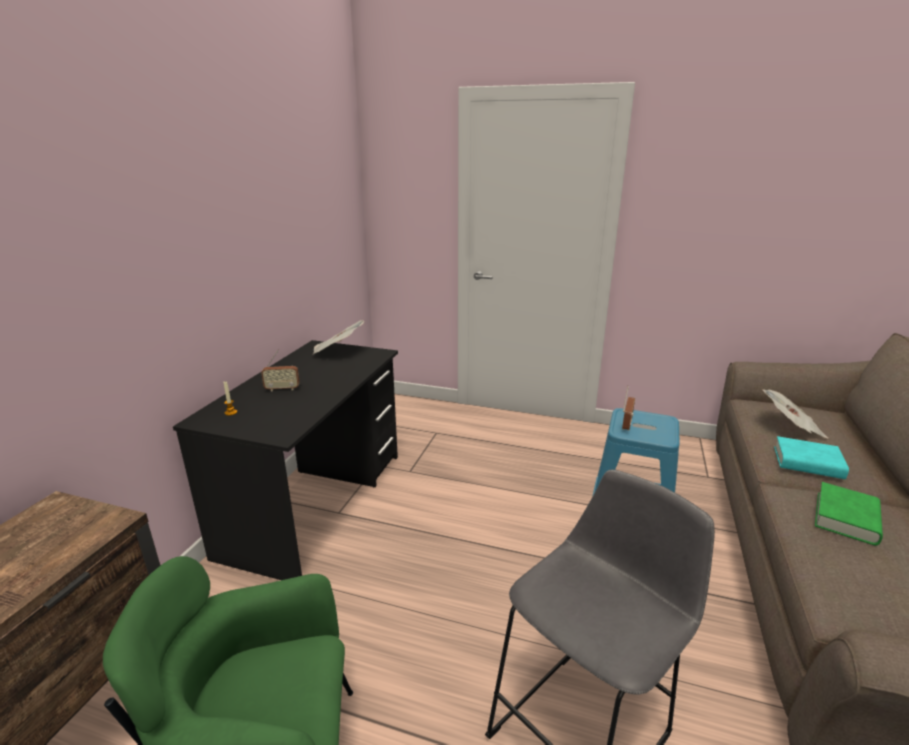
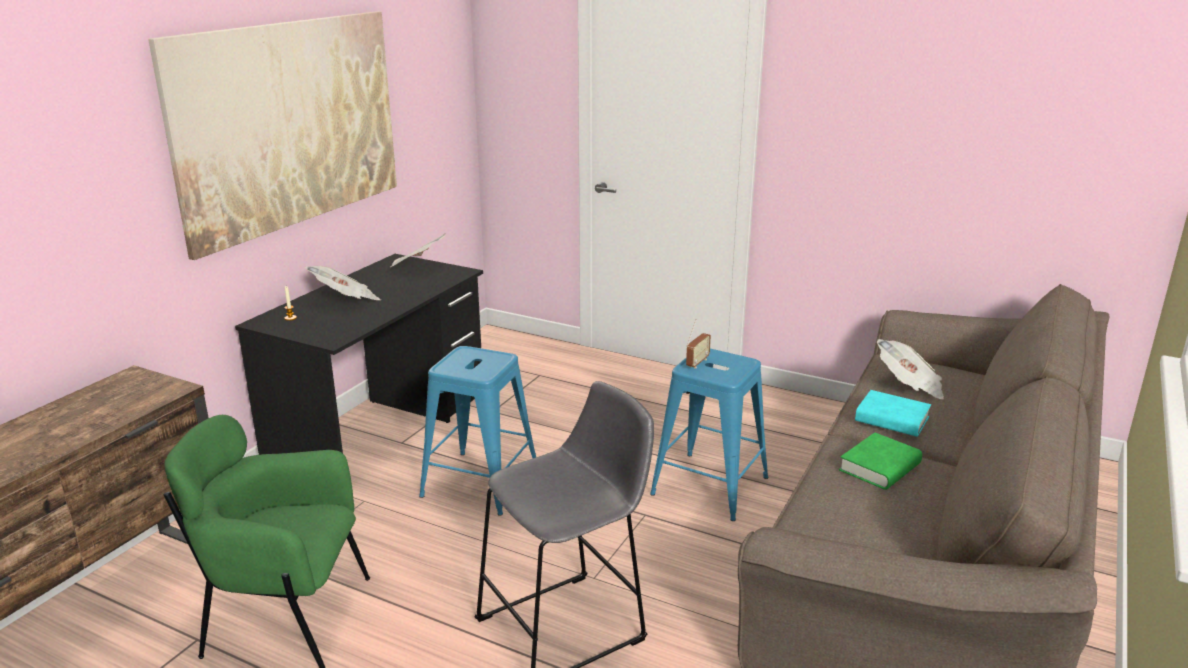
camera: 10 degrees right, 0 degrees up
(216, 218) = (290, 124): none -> picture
(282, 389) = (346, 300): radio -> newspaper
(425, 549) = (480, 482): none -> blue stool

